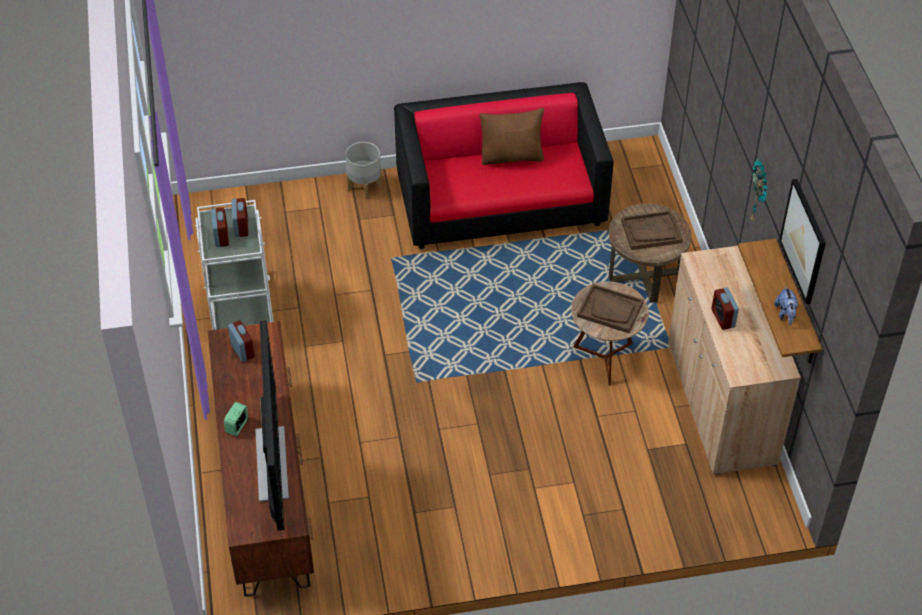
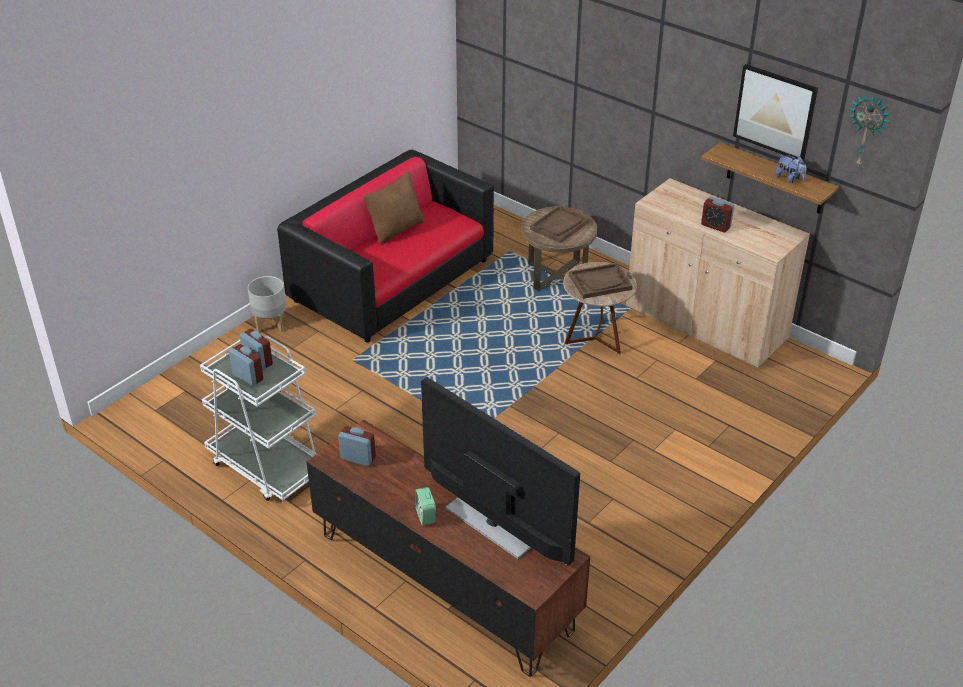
camera: 40 degrees left, 10 degrees down
(760, 193) = (678, 119): wall clock -> wall clock (867, 130)

